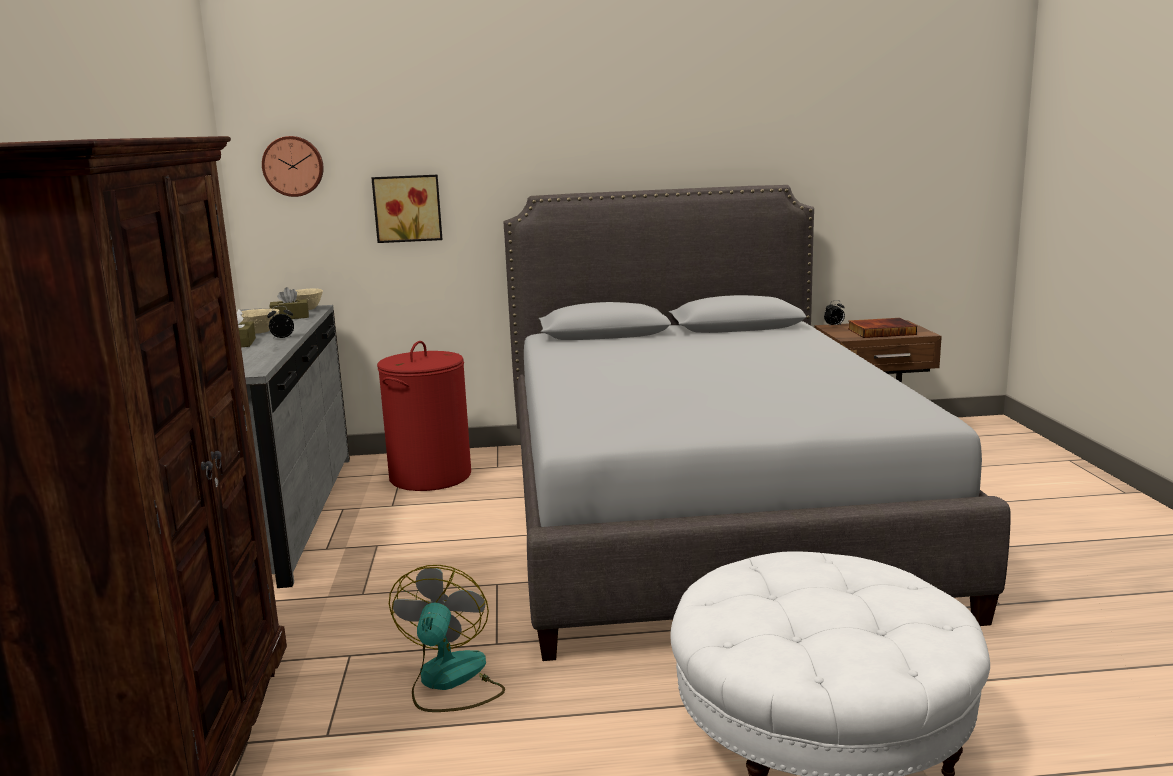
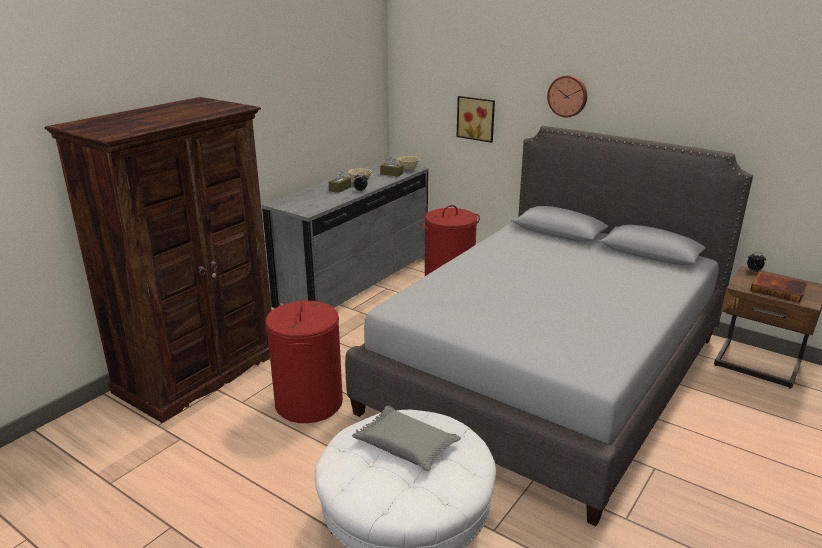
camera: 40 degrees right, 10 degrees up
(293, 166) = (420, 82): wall clock -> wall clock (568, 96)
(449, 681) = (308, 403): fan -> red laundry basket
(796, 594) = (406, 443): none -> grey pillow

